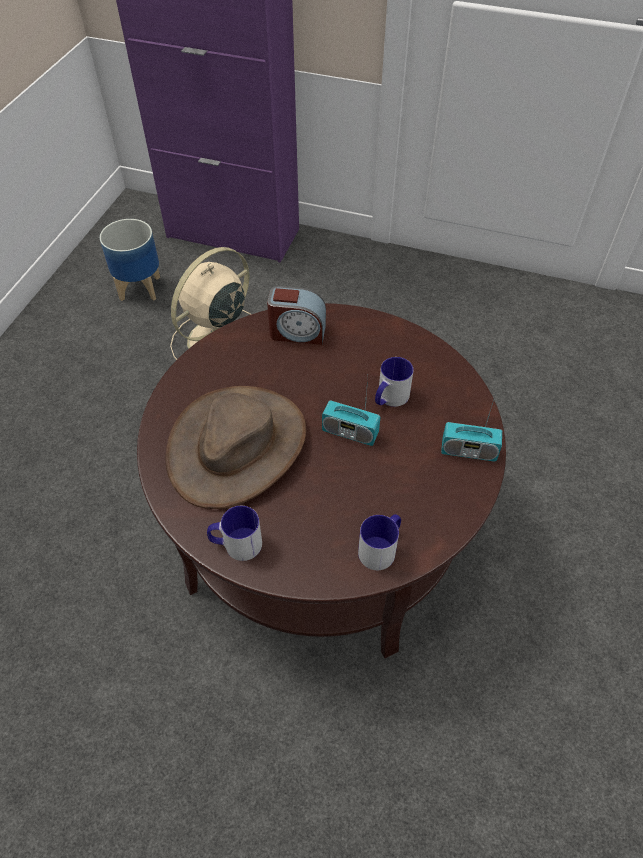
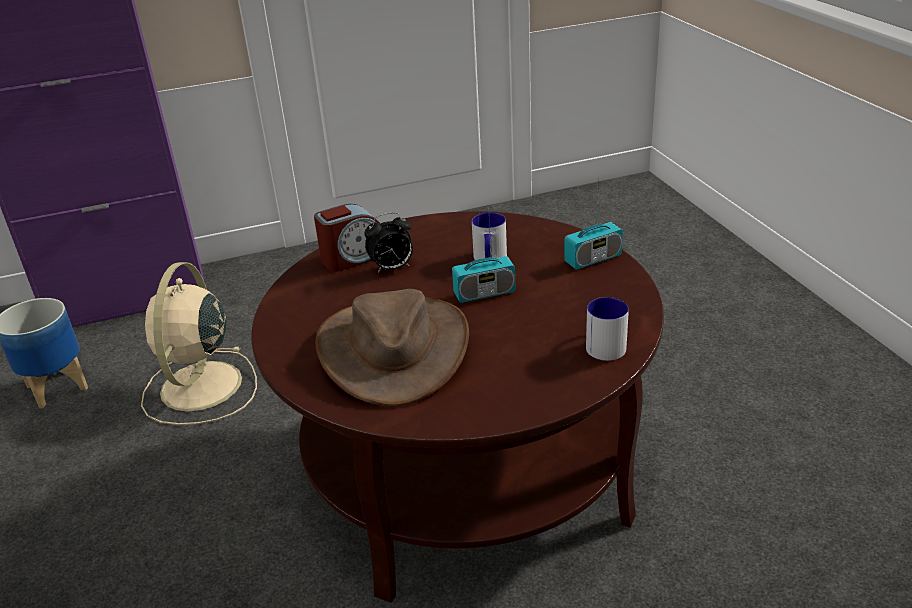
camera: 35 degrees left, 20 degrees down
(236, 544) = (480, 408): mug -> none
(312, 361) = (392, 268): none -> alarm clock

